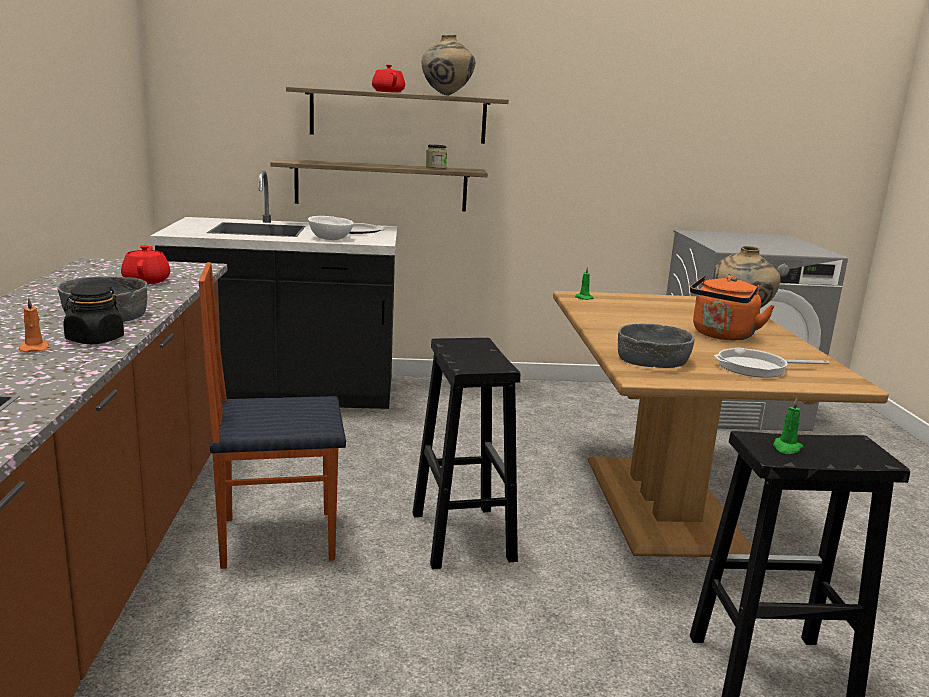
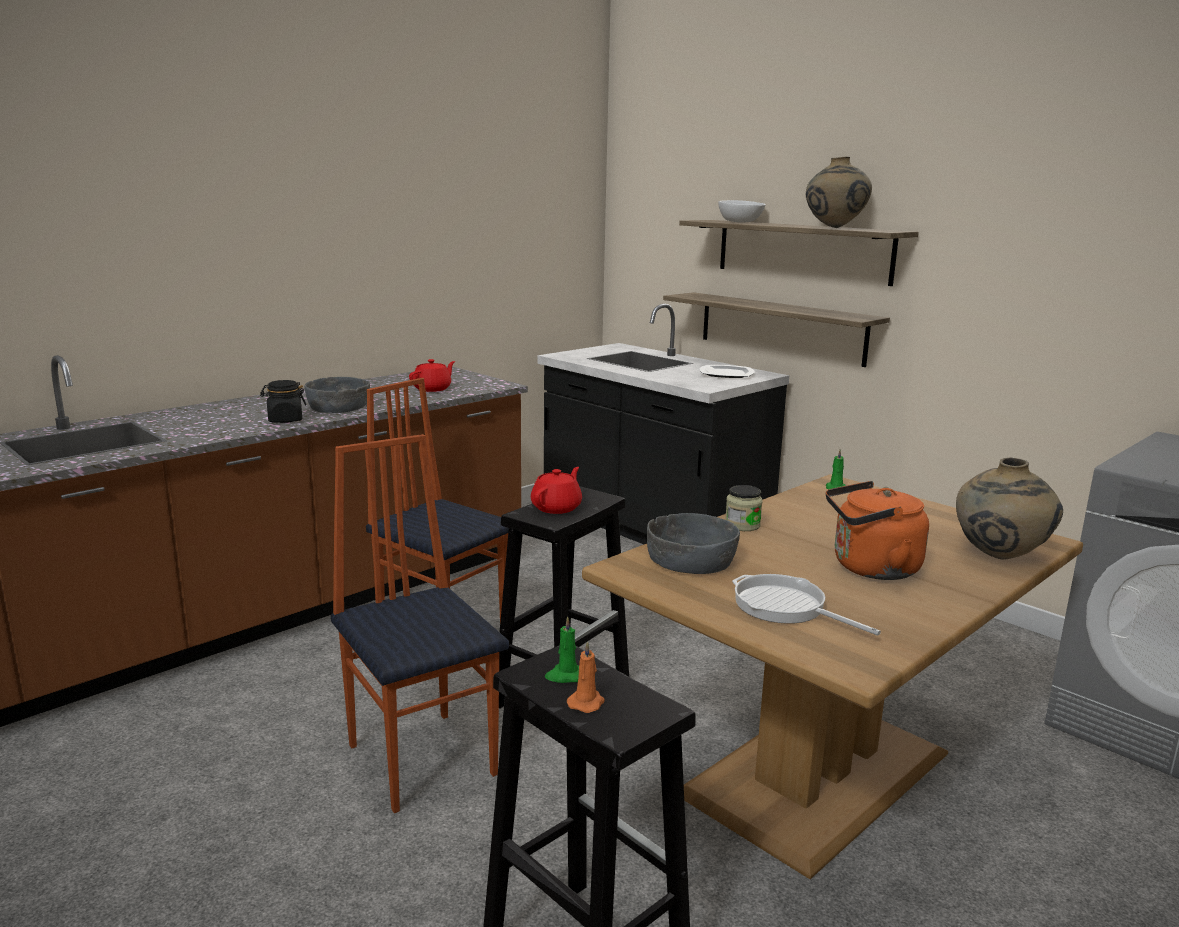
camera: 50 degrees right, 0 degrees up
(34, 348) = (247, 418): orange candle -> orange candle (587, 702)
(329, 238) = (671, 377): white bowl -> white bowl (739, 222)
(388, 92) = (778, 224): red teapot -> red teapot (557, 507)
(436, 167) = (824, 312): jar -> jar (742, 525)
(462, 634) = (423, 758): none -> chair

